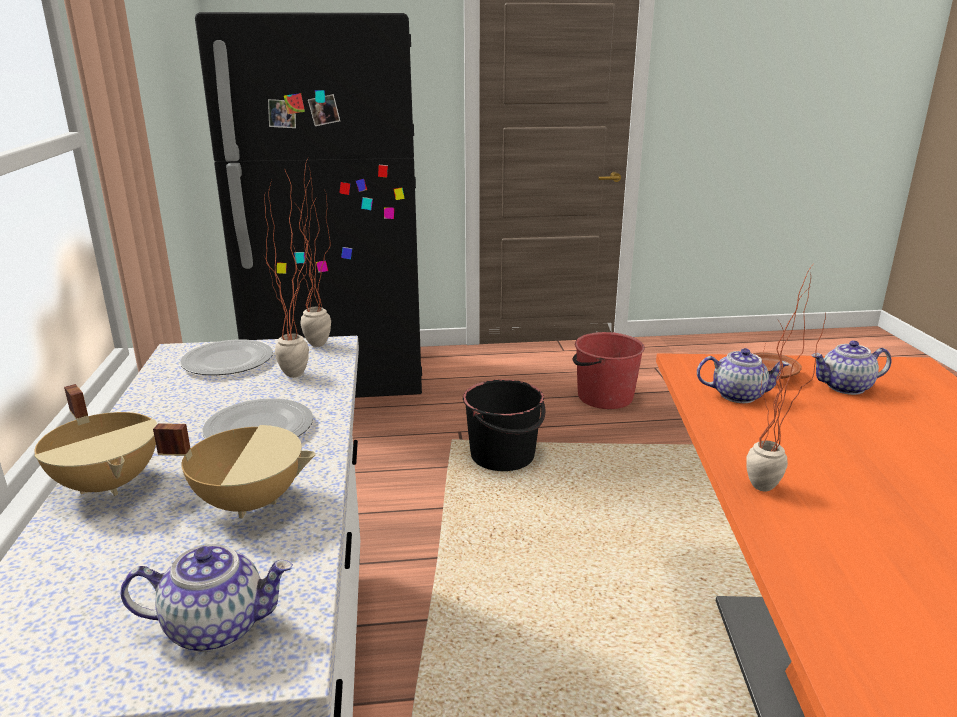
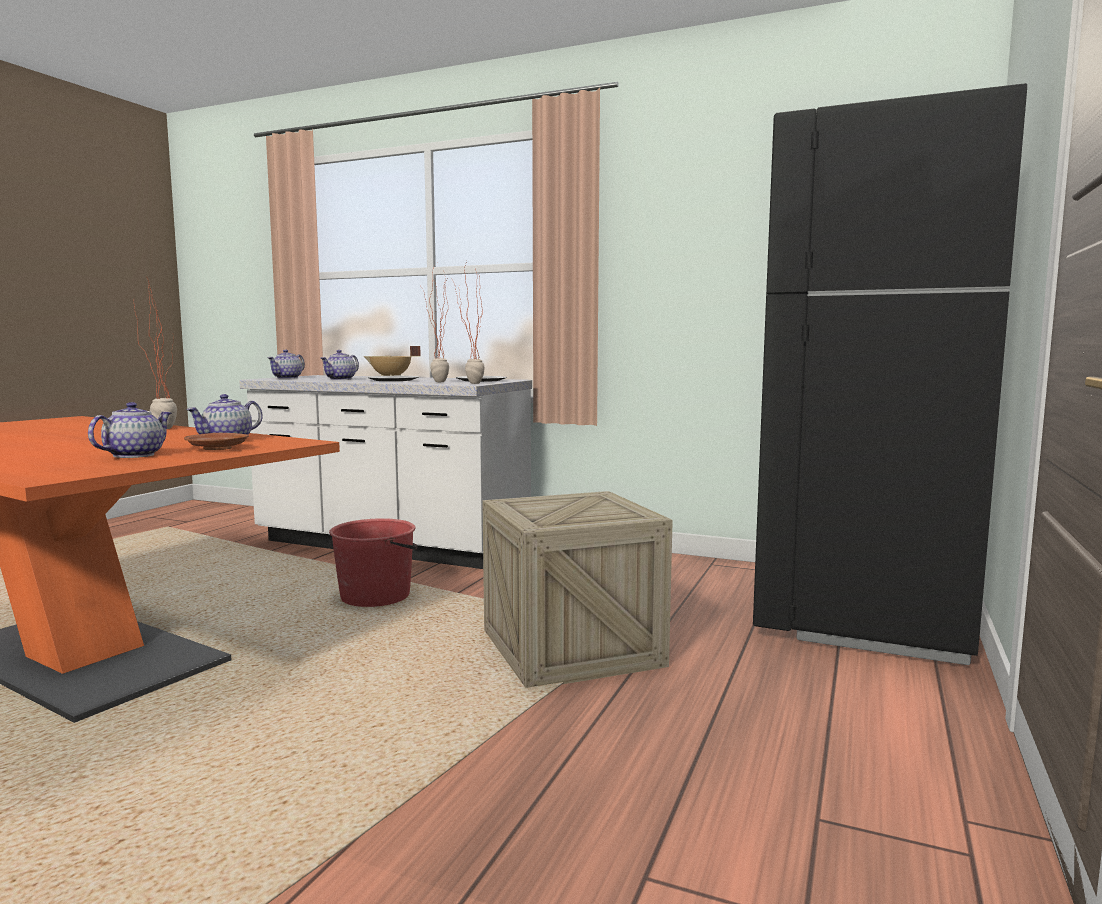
camera: 120 degrees right, 15 degrees down
(249, 501) = (340, 379): beige cooking pot -> teapot
(503, 456) = (571, 648): black bucket -> crate
(604, 397) = (676, 772): red bucket -> red bucket (376, 596)

